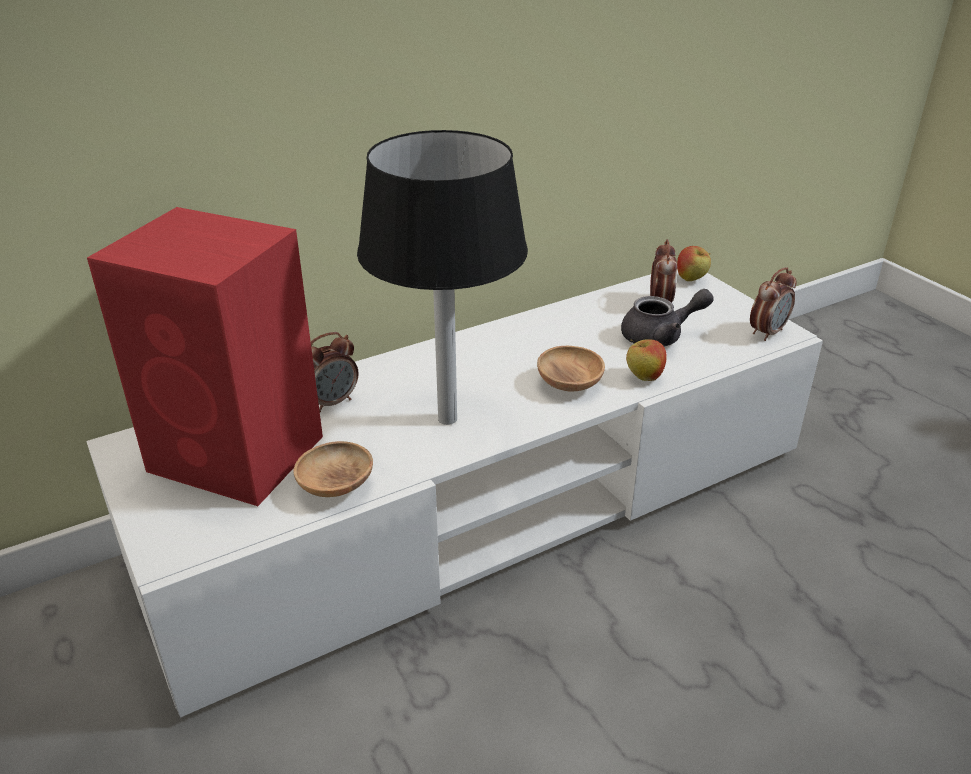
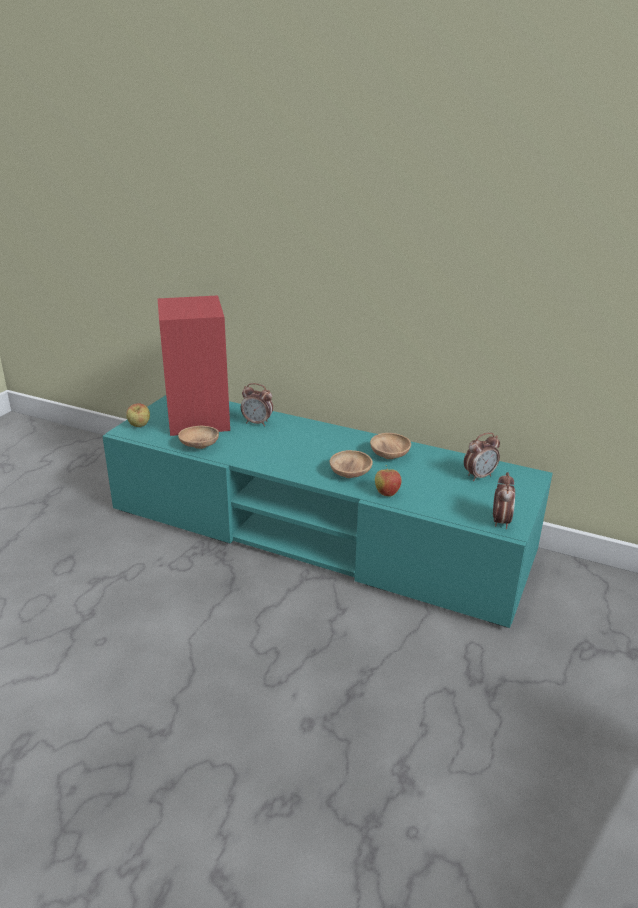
camera: 55 degrees right, 5 degrees down
(447, 418) = (278, 453): black table lamp -> none
(485, 506) = (317, 532): white tv stand -> turquoise tv stand
(551, 337) = (389, 455): none -> brown bowl
(660, 336) = (439, 487): grey teapot -> none
(691, 279) = (528, 478): apple -> apple (139, 426)
(767, 332) = (500, 521): alarm clock -> alarm clock turned 90 degrees counterclockwise

